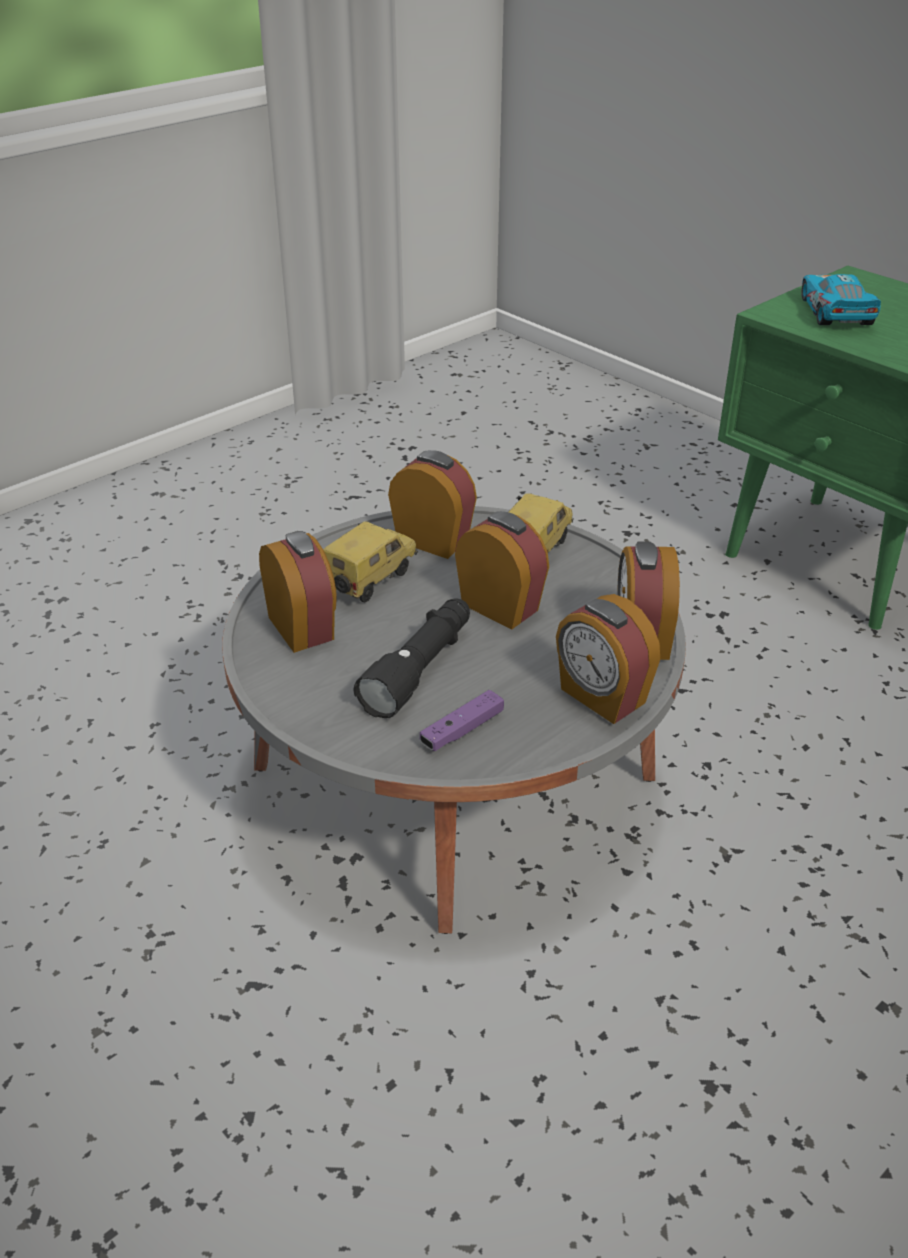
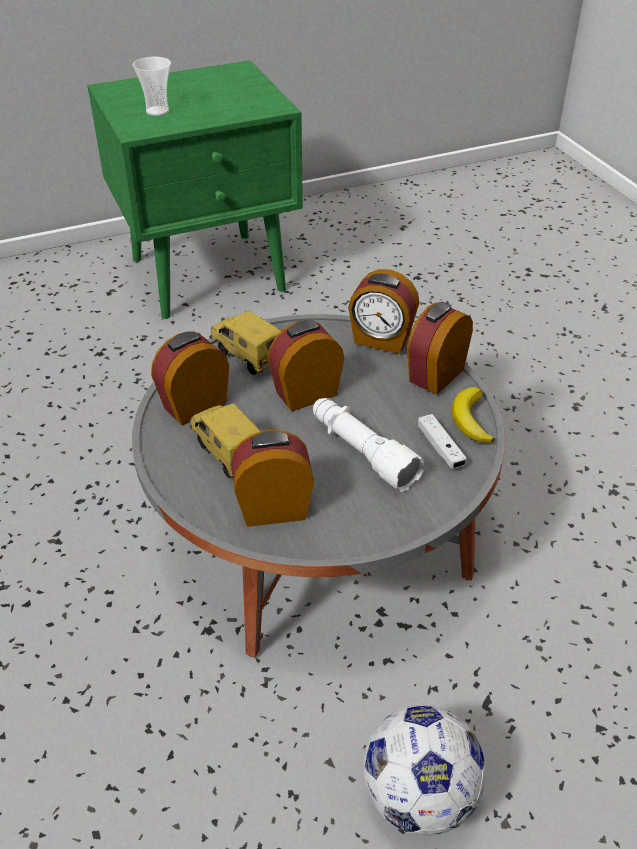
camera: 70 degrees left, 5 degrees up
(116, 944) = (418, 797): none -> football
(420, 669) = (362, 452): black flashlight -> white flashlight
(462, 730) = (440, 448): purple game controller -> white game controller
(528, 744) = (470, 419): none -> banana
(601, 697) = (435, 375): alarm clock -> alarm clock turned 150 degrees clockwise
(835, 312) = (157, 111): toy car -> cup

